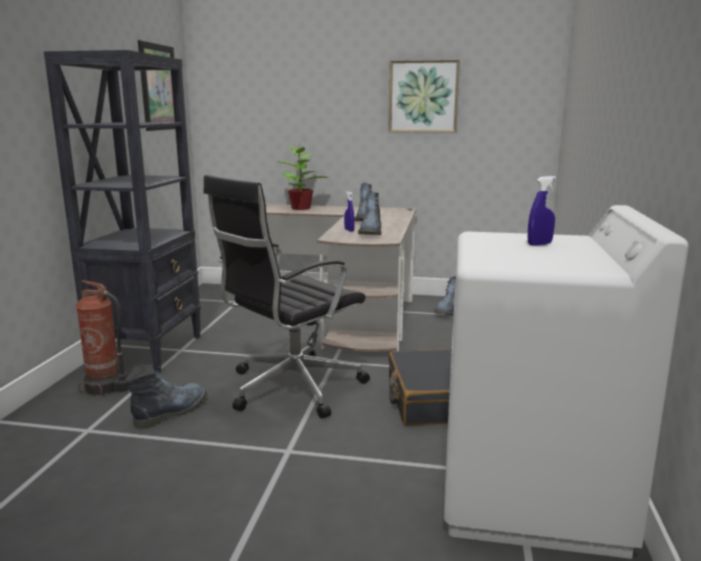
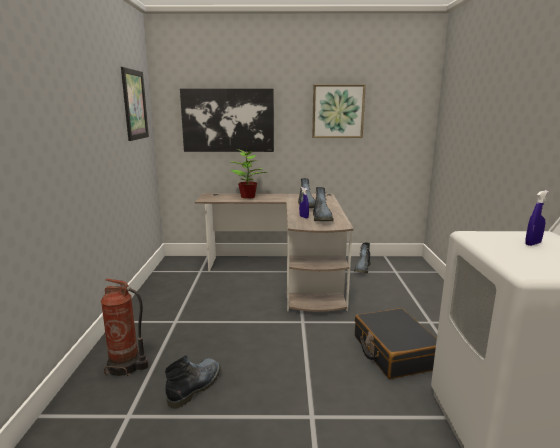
camera: 10 degrees left, 0 degrees up
(149, 351) = (148, 325): black bookcase -> none
(281, 109) = (228, 120): none -> picture
(291, 388) = (283, 351): black office chair -> none

